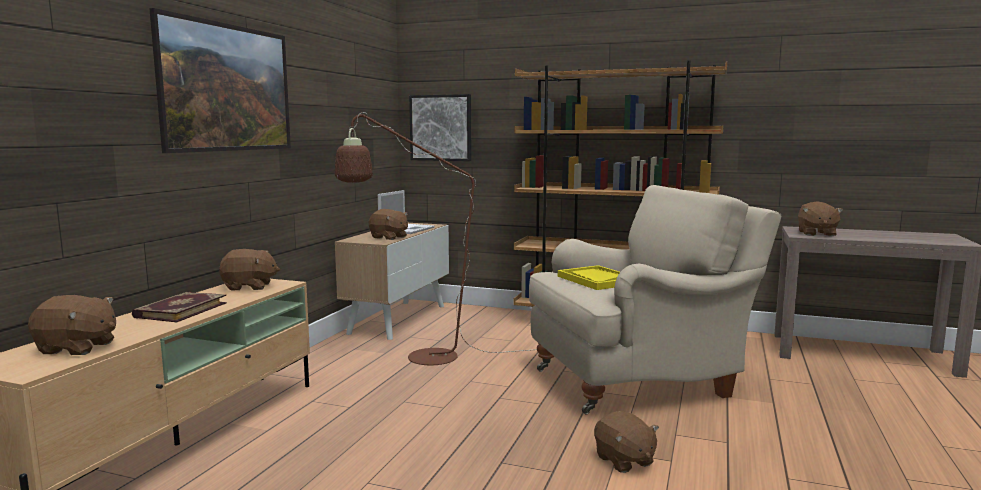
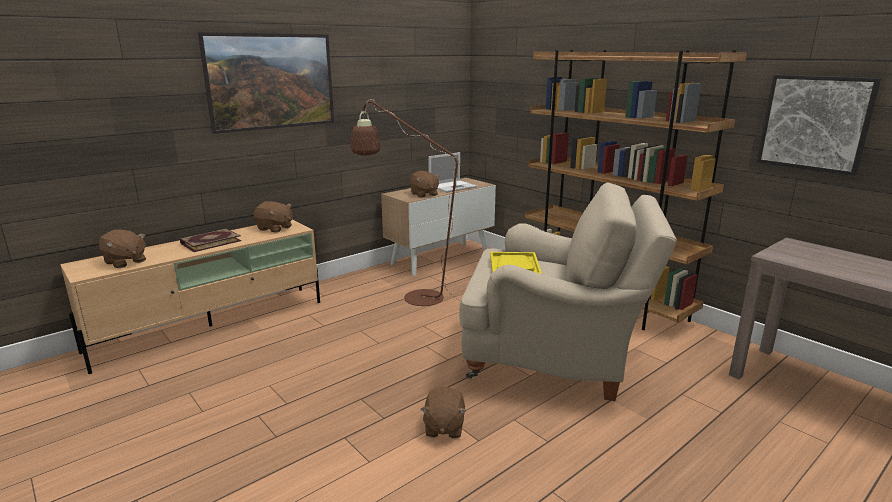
camera: 30 degrees right, 10 degrees up
(441, 128) = (497, 98): picture -> picture (815, 123)
(816, 234) = (798, 256): brown plush toy -> none

